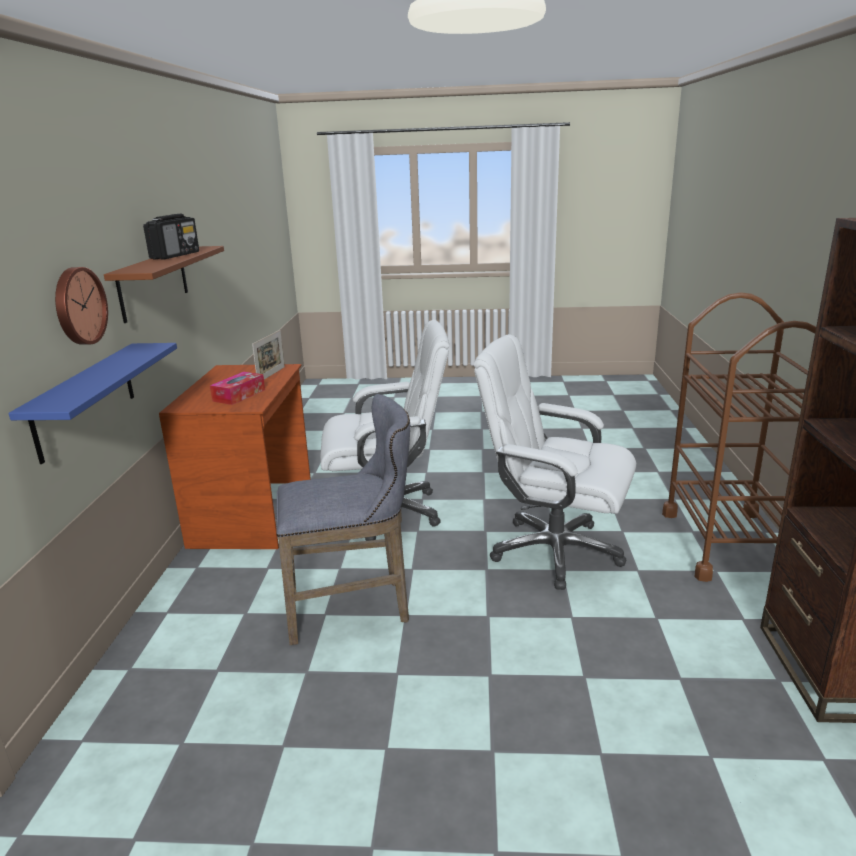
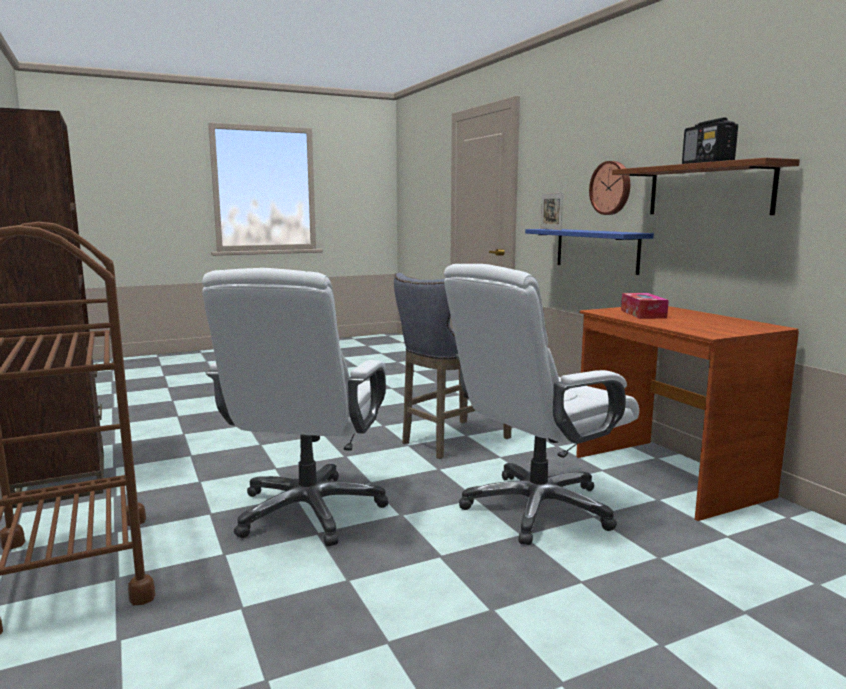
camera: 150 degrees right, 10 degrees down
(271, 375) = (690, 327): picture frame -> picture frame (550, 229)
(553, 551) = (308, 511): white office chair -> white office chair turned 105 degrees clockwise

